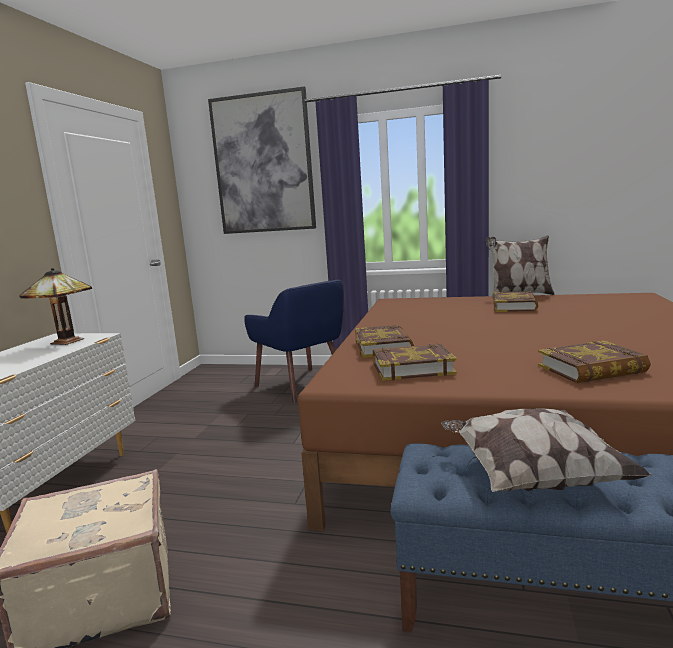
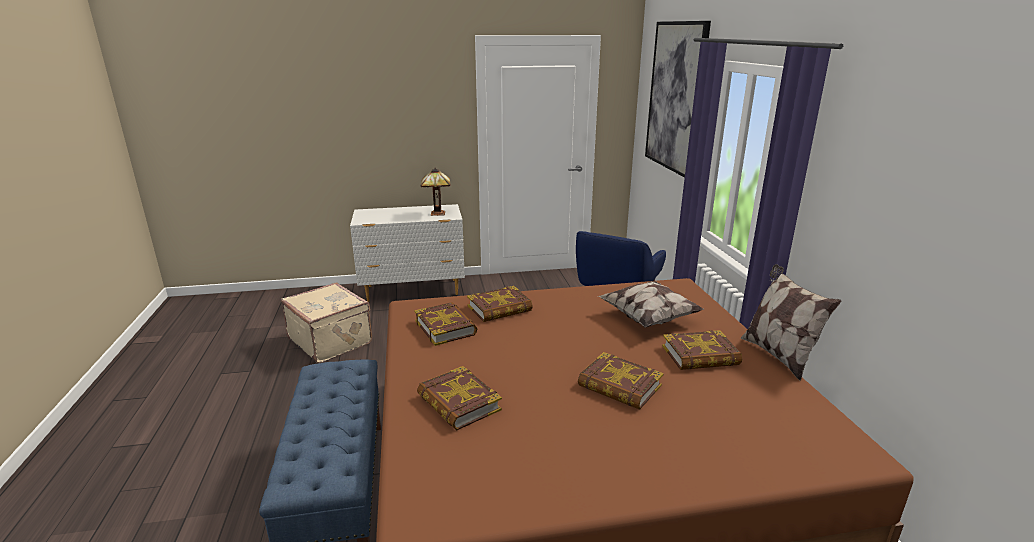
camera: 65 degrees right, 10 degrees up
(531, 476) = (325, 403): pillow -> pillow (648, 318)
(559, 324) = (619, 386): none -> book

